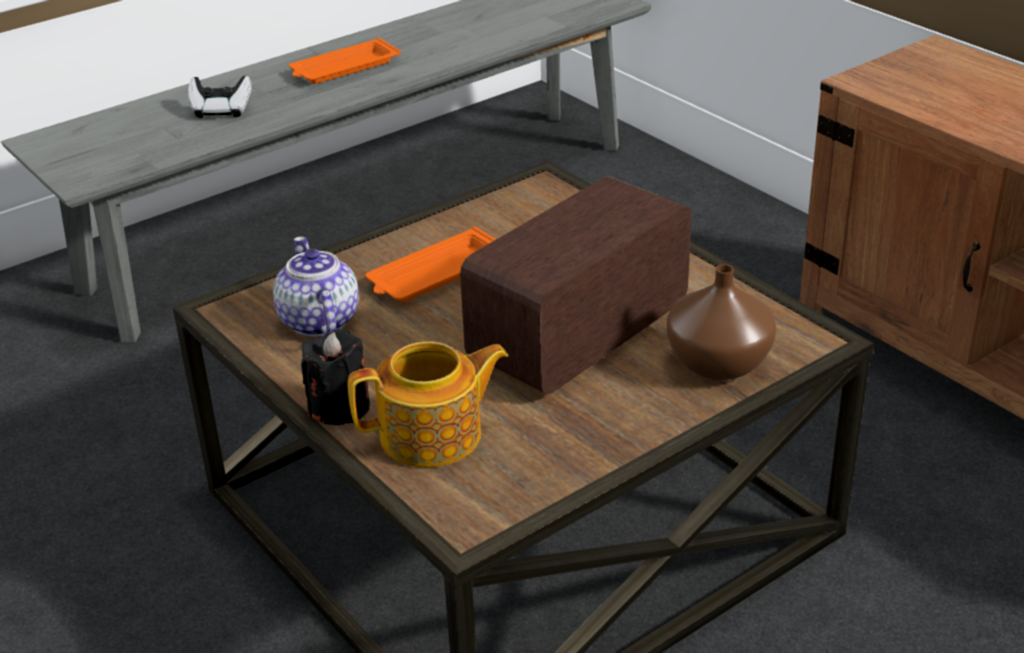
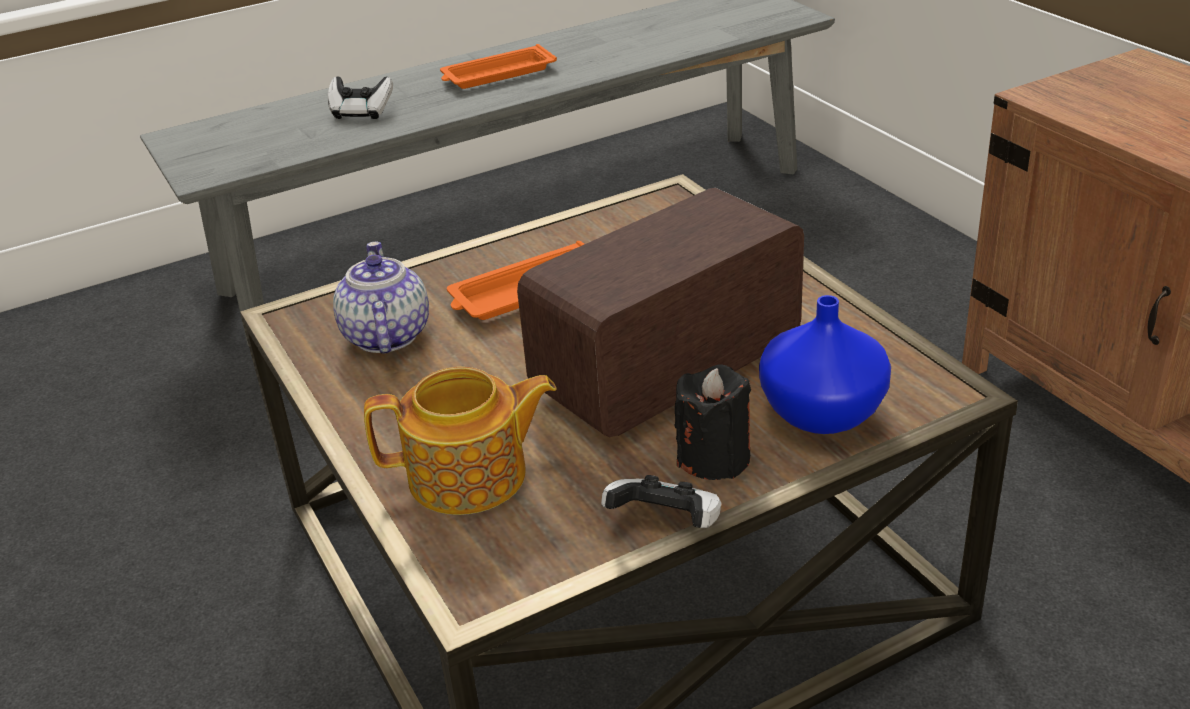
camera: 10 degrees right, 0 degrees up
(340, 408) = (376, 436): black candle -> black candle (714, 458)
(610, 461) = (666, 524): none -> game controller
(720, 364) = (824, 414): brown vase -> blue vase

